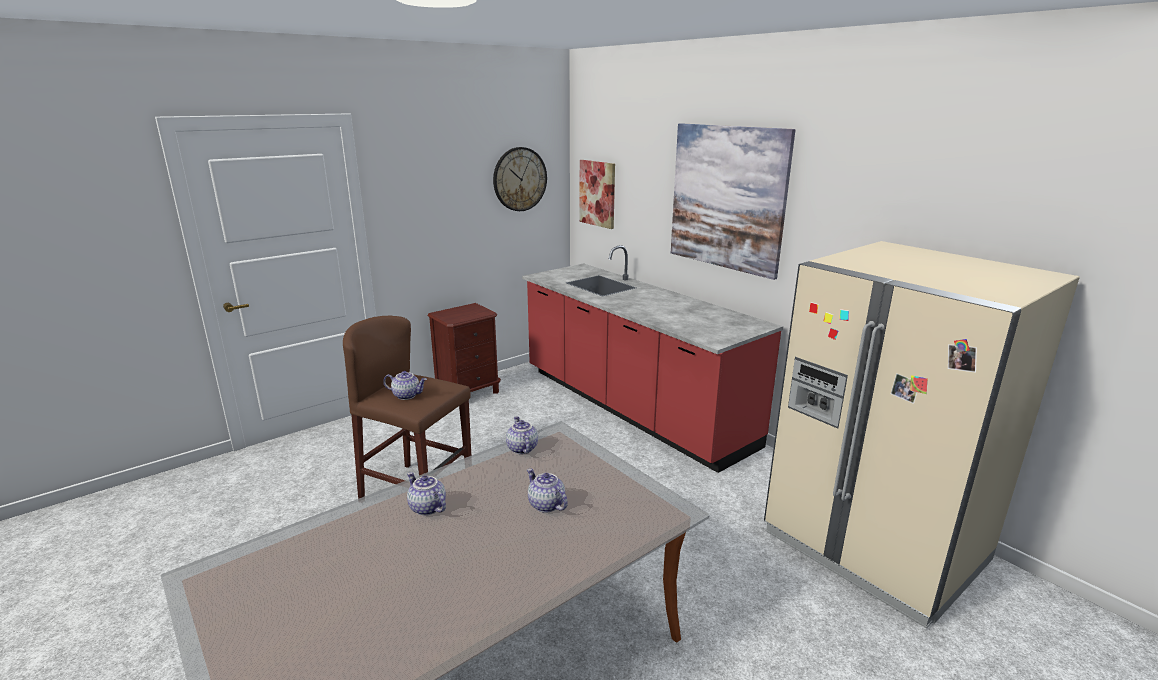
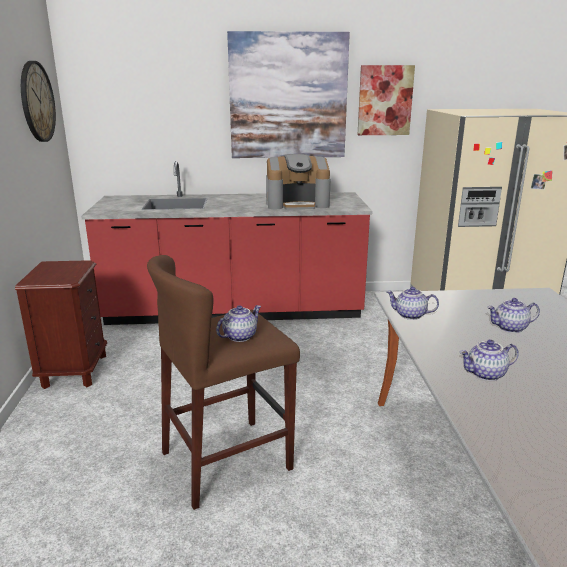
camera: 55 degrees left, 0 degrees up
(597, 193) = (115, 114): picture -> picture (385, 100)
(680, 318) = (297, 204): none -> coffee machine

